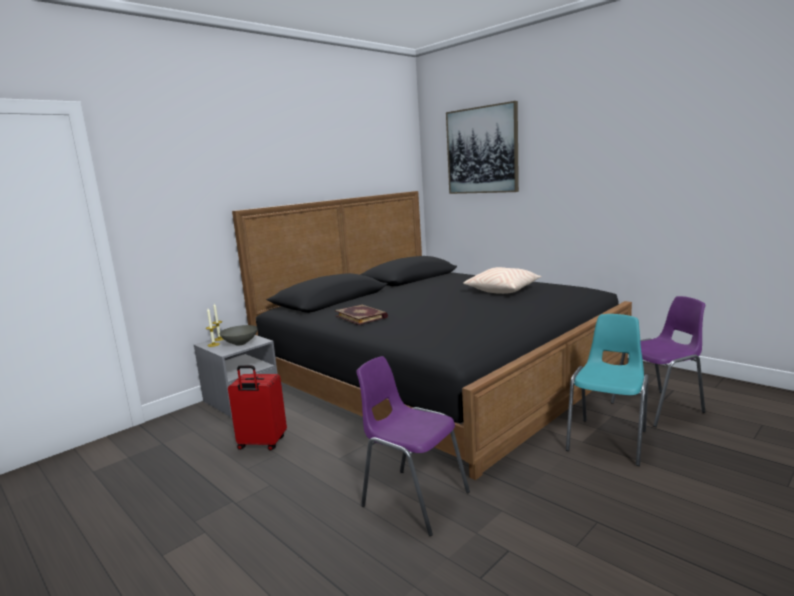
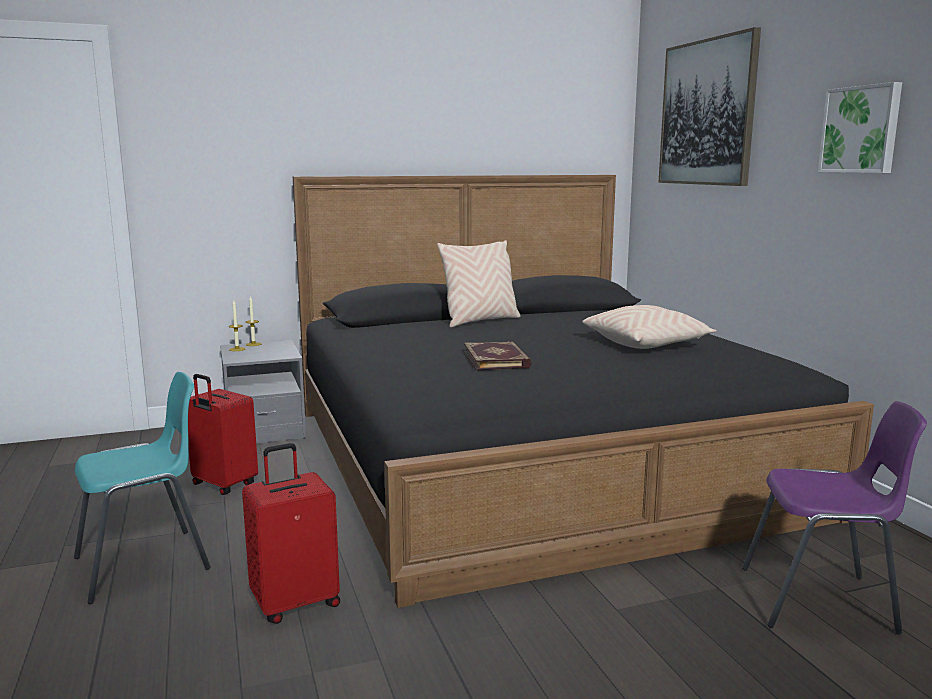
camera: 25 degrees right, 0 degrees up
(240, 343) = (264, 354): grey bowl -> none
(361, 316) = (394, 343): book -> book (497, 359)
(385, 294) = (480, 321): none -> beige pillow
(413, 499) = (295, 603): purple chair -> red suitcase
(595, 157) = (861, 130): none -> picture
(609, 440) = (662, 621): turquoise chair -> turquoise chair (146, 563)

